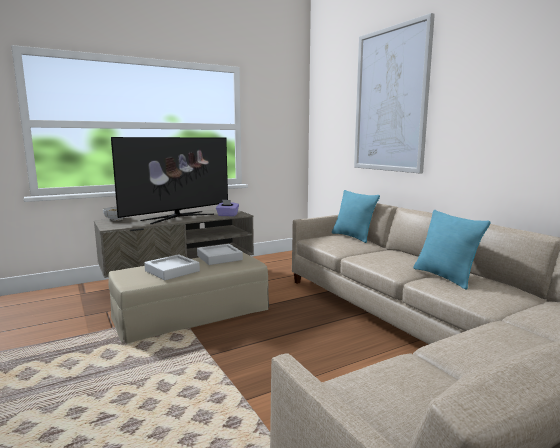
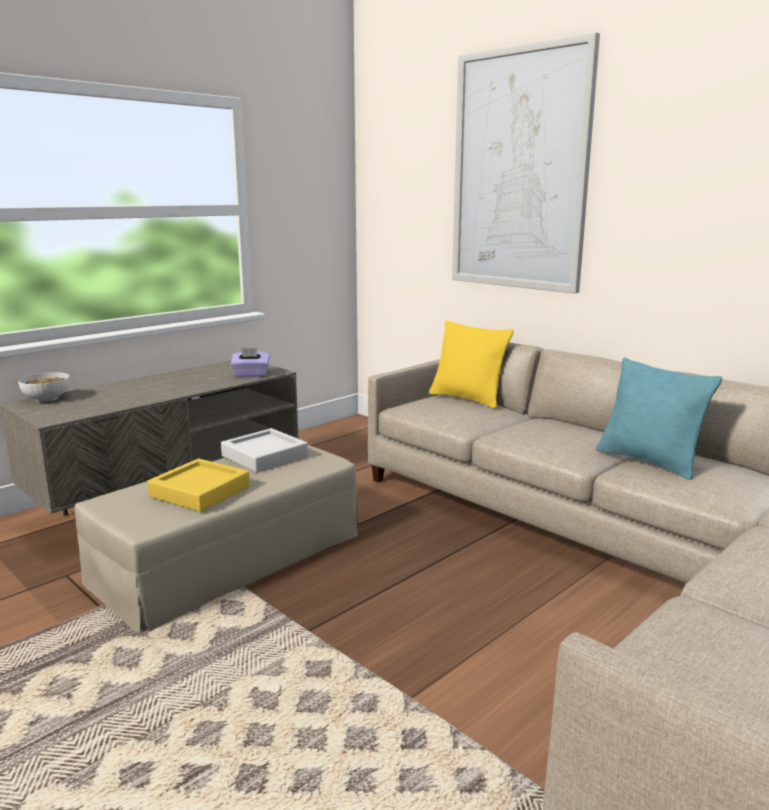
camera: 15 degrees left, 5 degrees up
(172, 271) = (200, 491): grey tray -> yellow tray
(177, 217) = (163, 386): television -> none
(353, 237) = (467, 399): turquoise pillow -> yellow pillow

